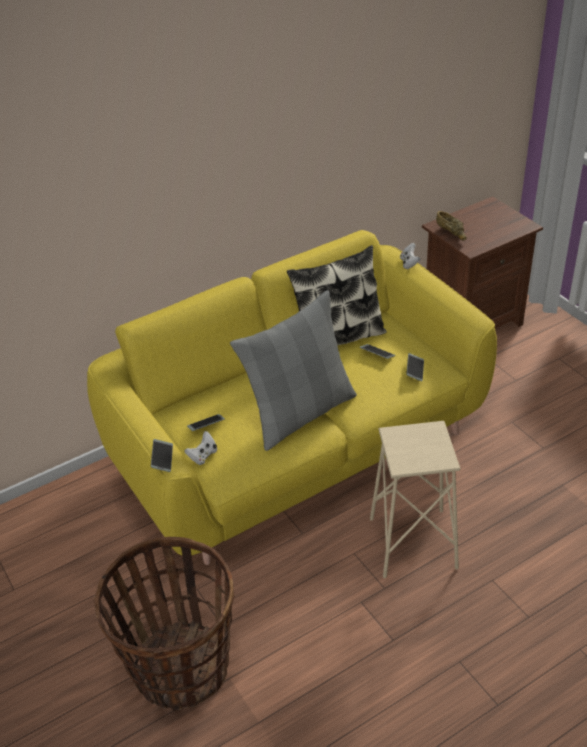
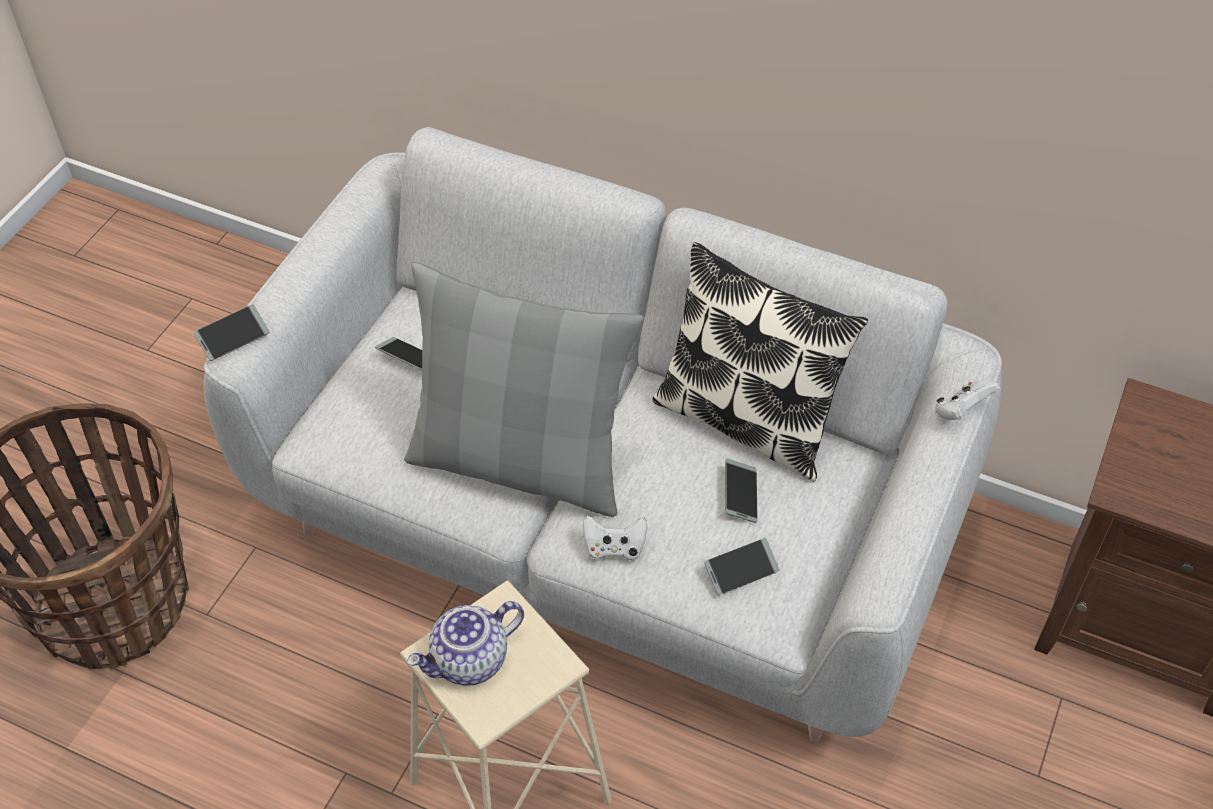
camera: 55 degrees right, 10 degrees up
(203, 456) = (345, 390): white game controller -> white game controller (614, 548)
(297, 450) = (606, 523): yellow sofa -> grey sofa
(413, 454) = (469, 661): none -> teapot
(453, 233) = (1147, 438): brown bowl -> none

